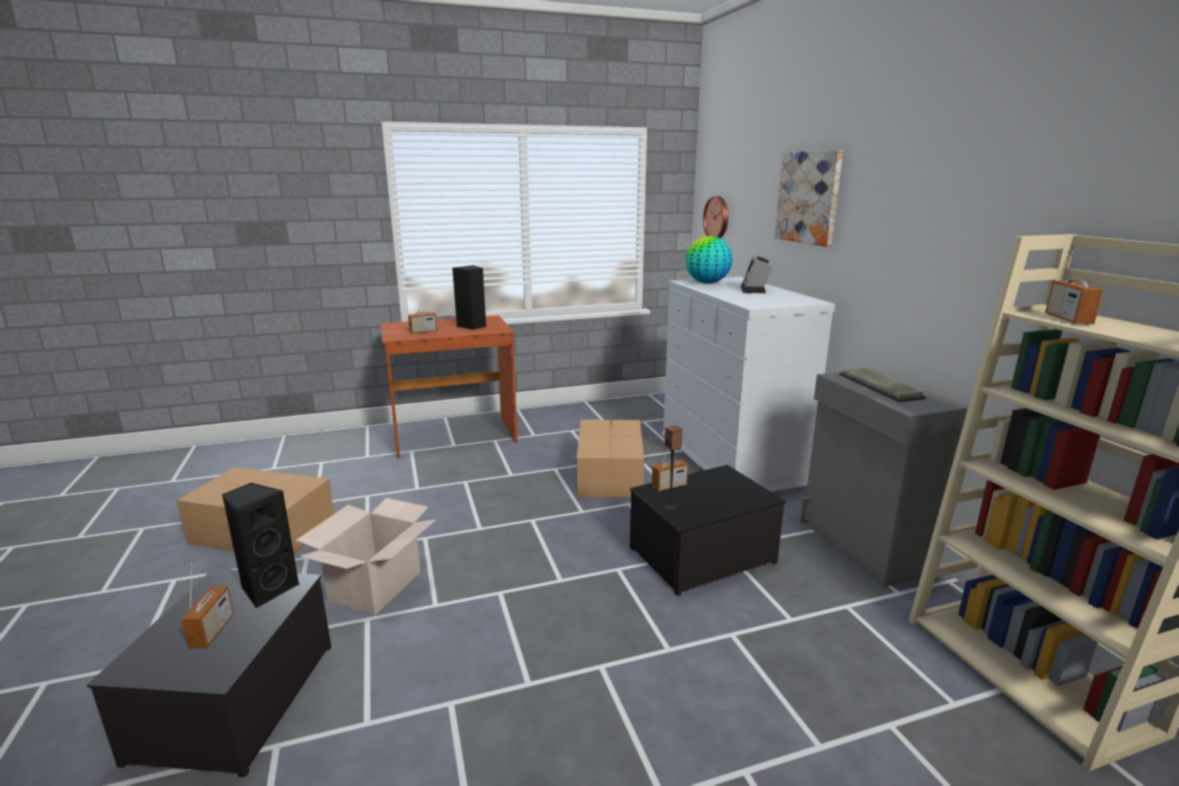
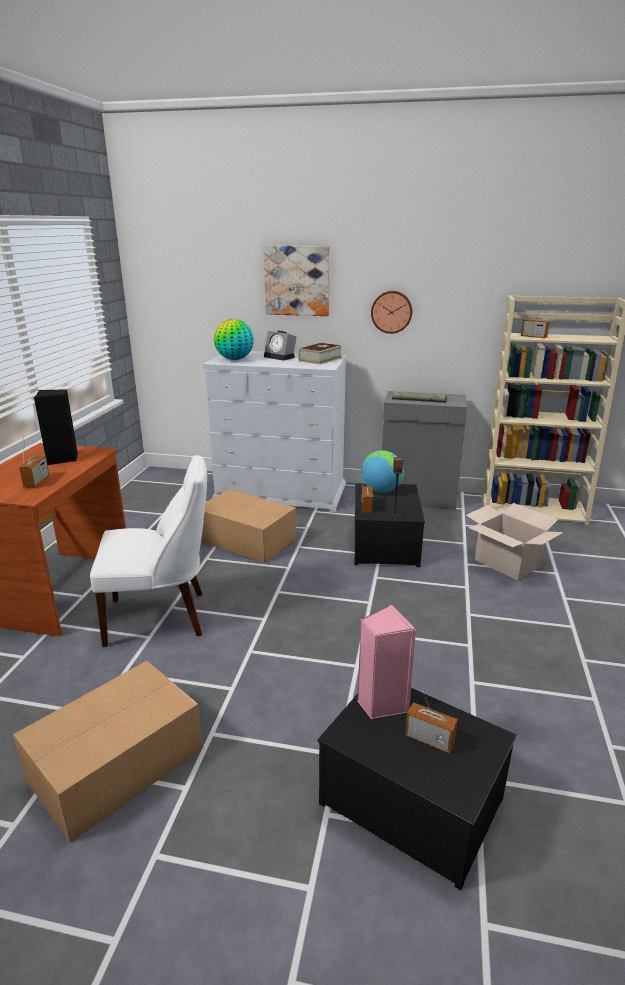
camera: 60 degrees left, 5 degrees up
(268, 589) = (381, 703): black speaker -> pink speaker
(376, 586) = (304, 693): cardboard box -> cardboard box (507, 563)
(447, 483) = (161, 617): none -> white chair
(717, 218) = (172, 302): wall clock -> wall clock (391, 312)
(728, 484) = (381, 491): none -> globe
(783, 299) = (320, 359): none -> book

